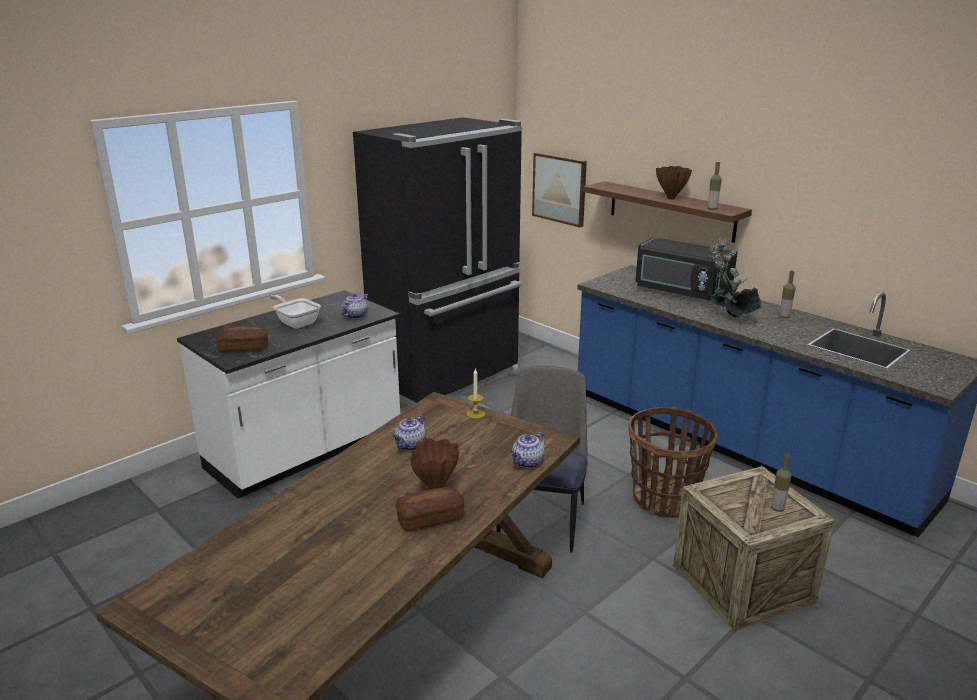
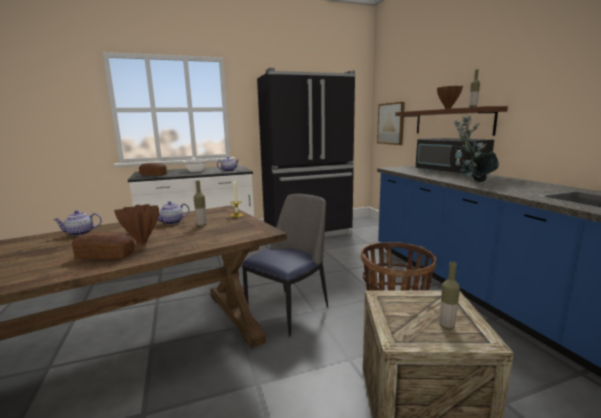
camera: 25 degrees right, 10 degrees down
(527, 463) = (225, 239): teapot -> teapot (80, 233)
(784, 316) = (528, 184): bottle -> bottle (201, 225)

